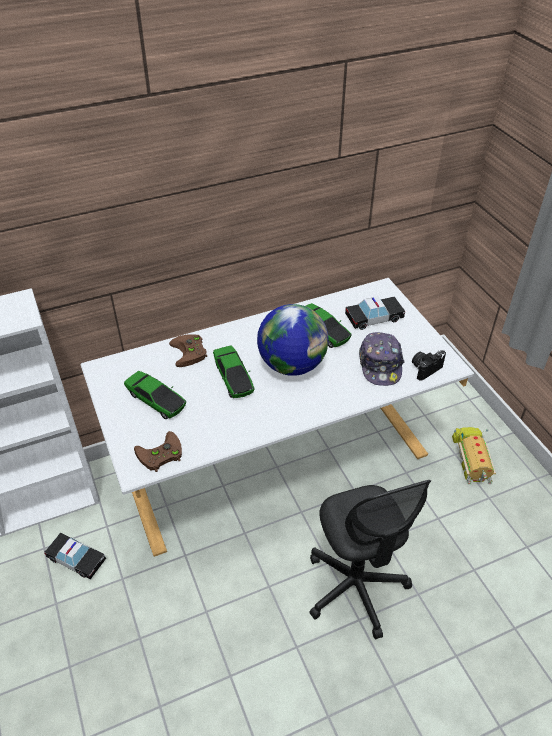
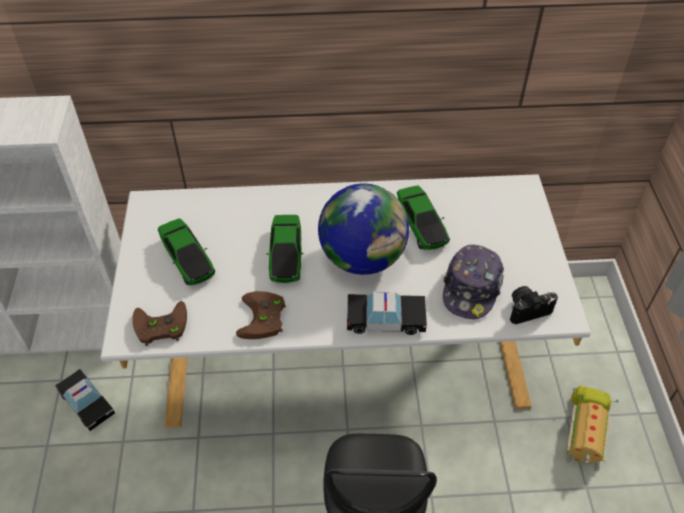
camera: 20 degrees right, 5 degrees up
(190, 353) = (252, 210): brown game controller -> brown game controller (263, 319)
(374, 318) = (493, 223): toy car -> toy car (385, 319)

